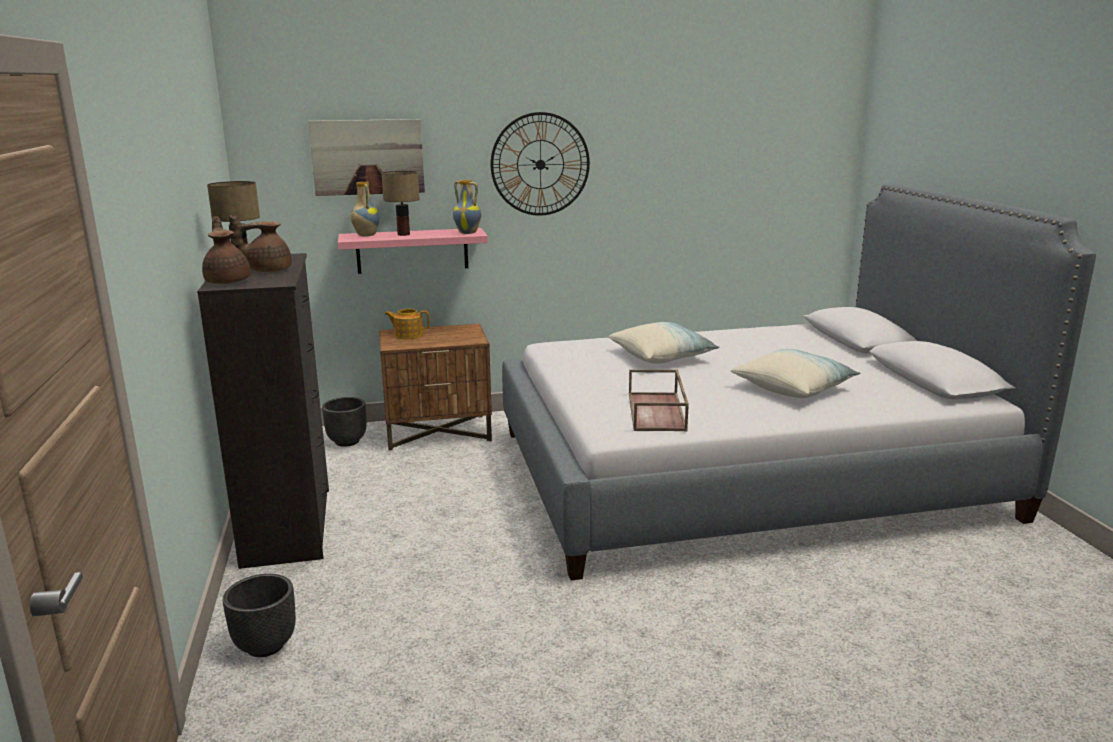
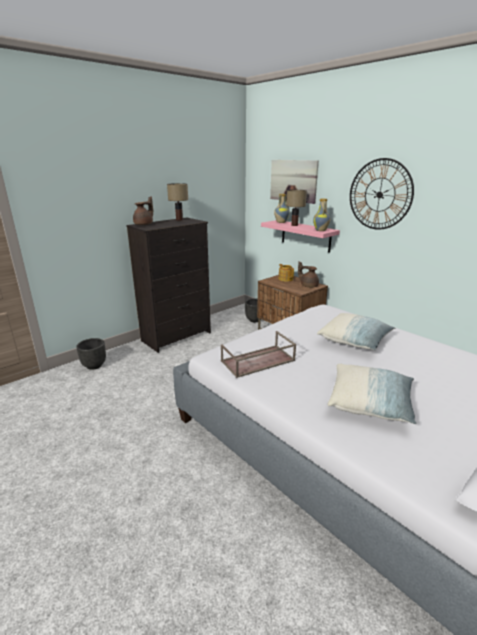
camera: 60 degrees right, 5 degrees up
(267, 270) = (168, 224): brown teapot -> brown teapot (308, 286)

